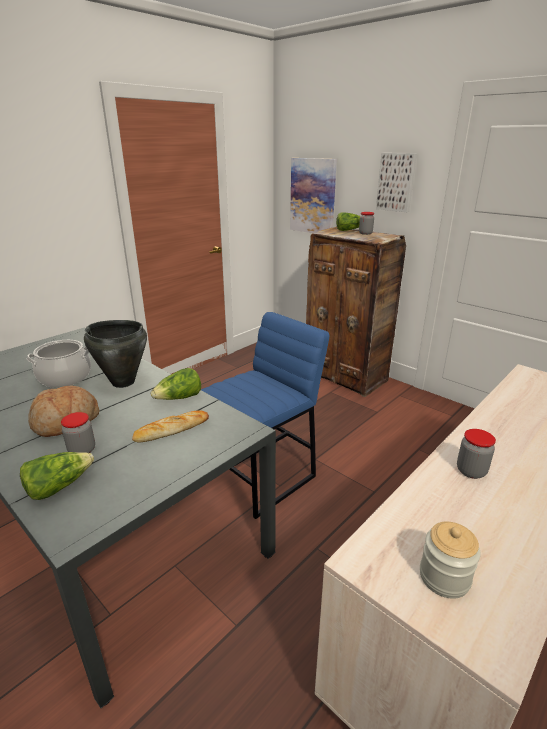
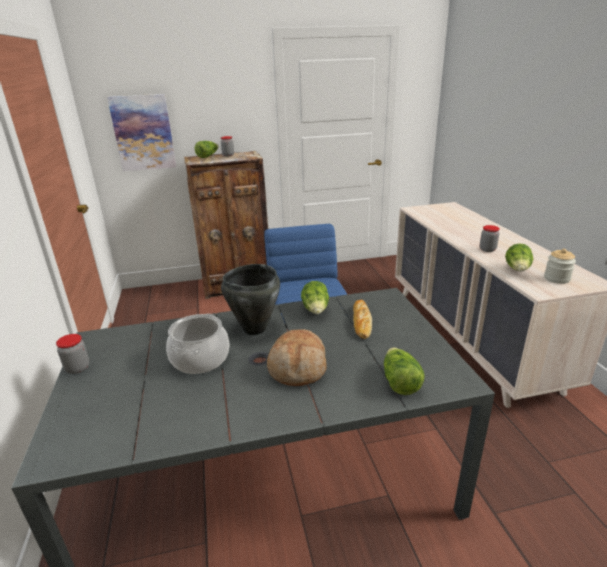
camera: 55 degrees left, 0 degrees up
(82, 450) = (355, 365): jar -> jar (77, 368)
(396, 182) = (233, 108): picture -> none
(428, 519) = (517, 269): none -> lettuce

